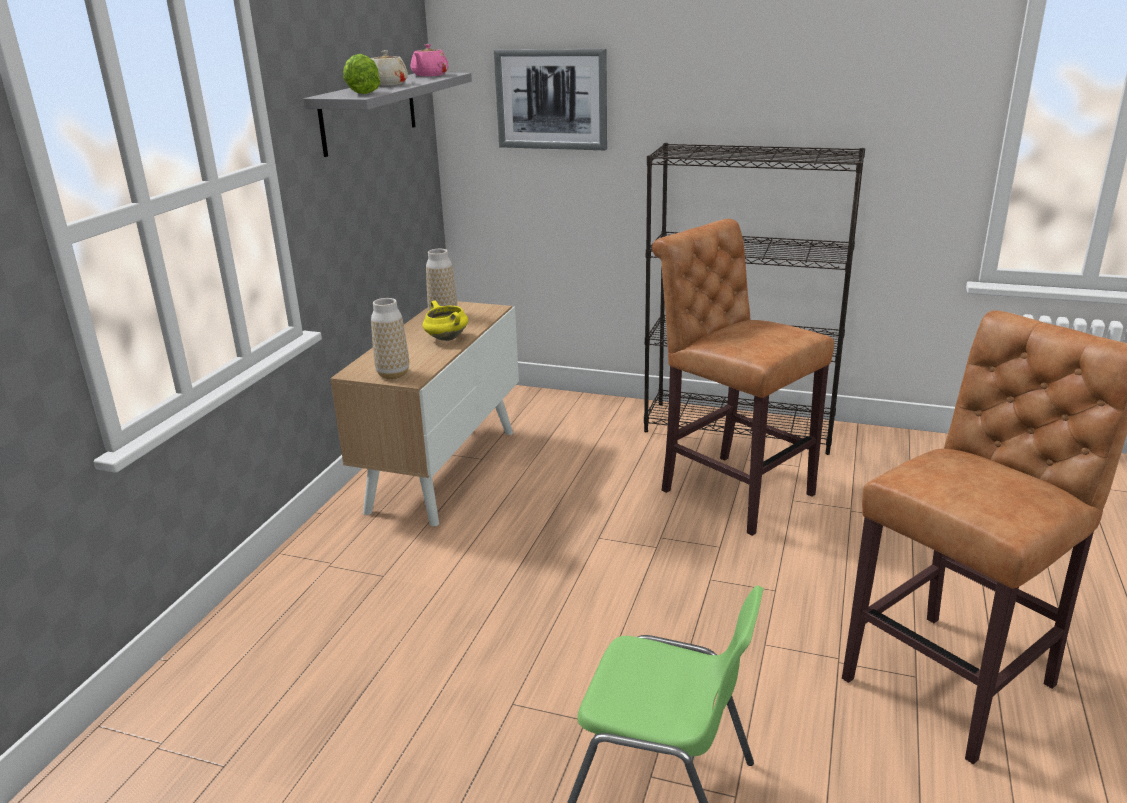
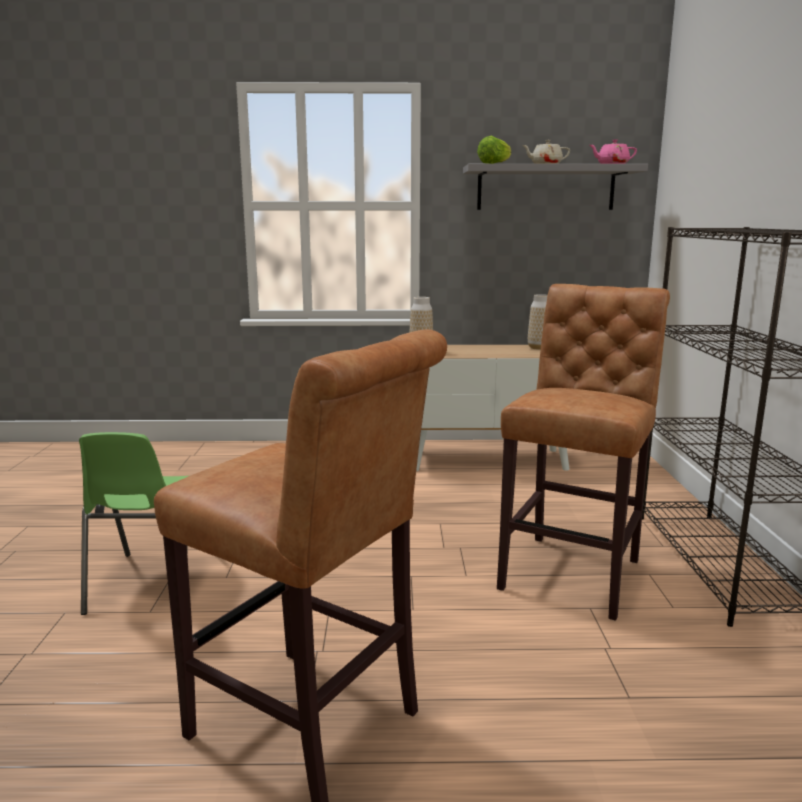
camera: 70 degrees right, 10 degrees down
(445, 338) = (495, 353): yellow cooking pot -> none
(551, 99) = (701, 187): picture -> none

